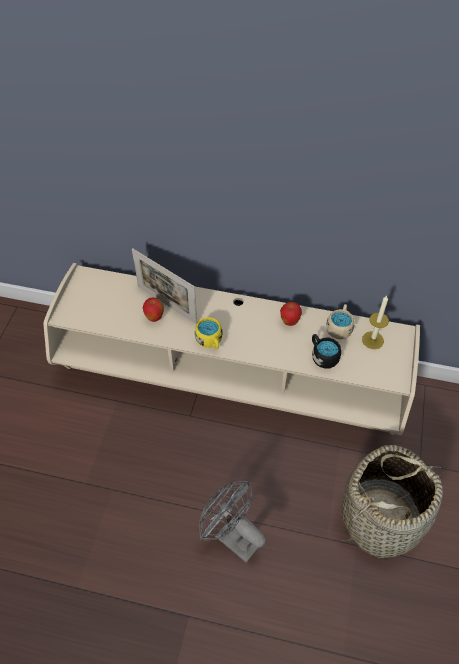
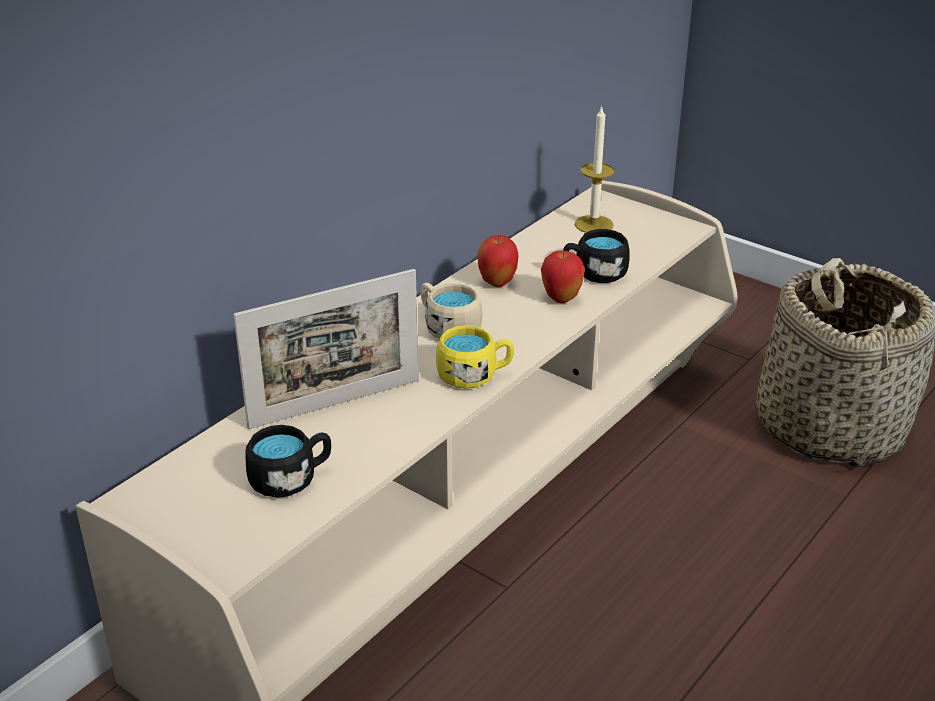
camera: 65 degrees left, 20 degrees down
(115, 312) = (291, 479): none -> black mug
(154, 318) = (356, 428): apple -> apple (561, 299)
(232, 536) = (806, 610): grey fan -> none
(339, 327) = (546, 243): beige mug -> beige mug (447, 328)

